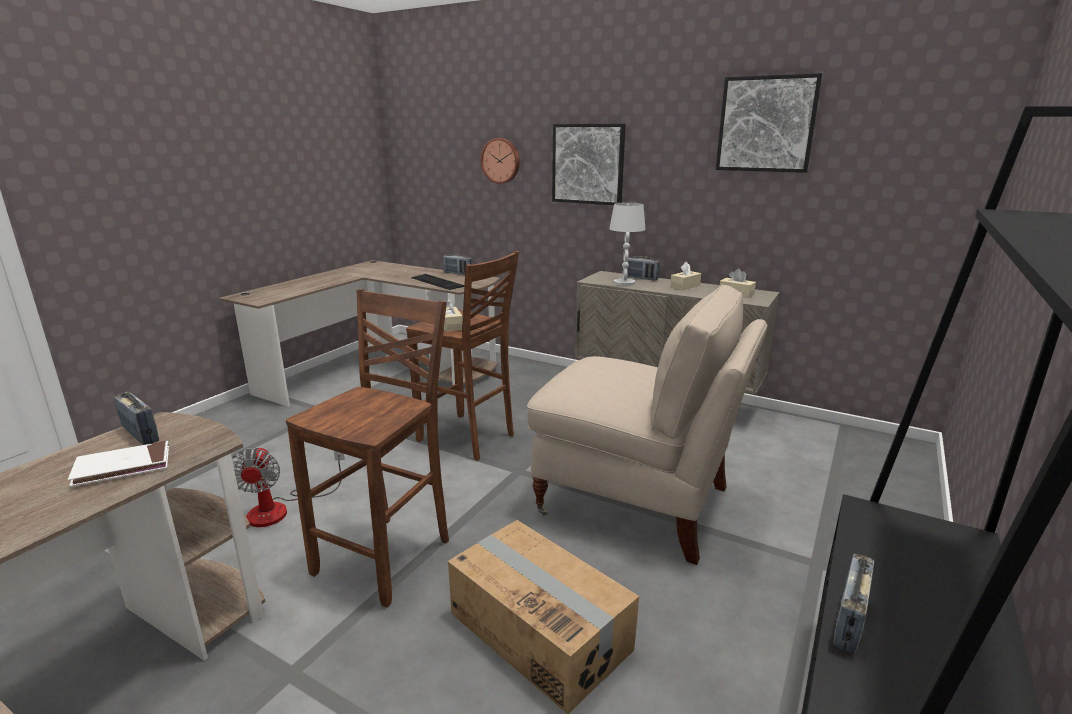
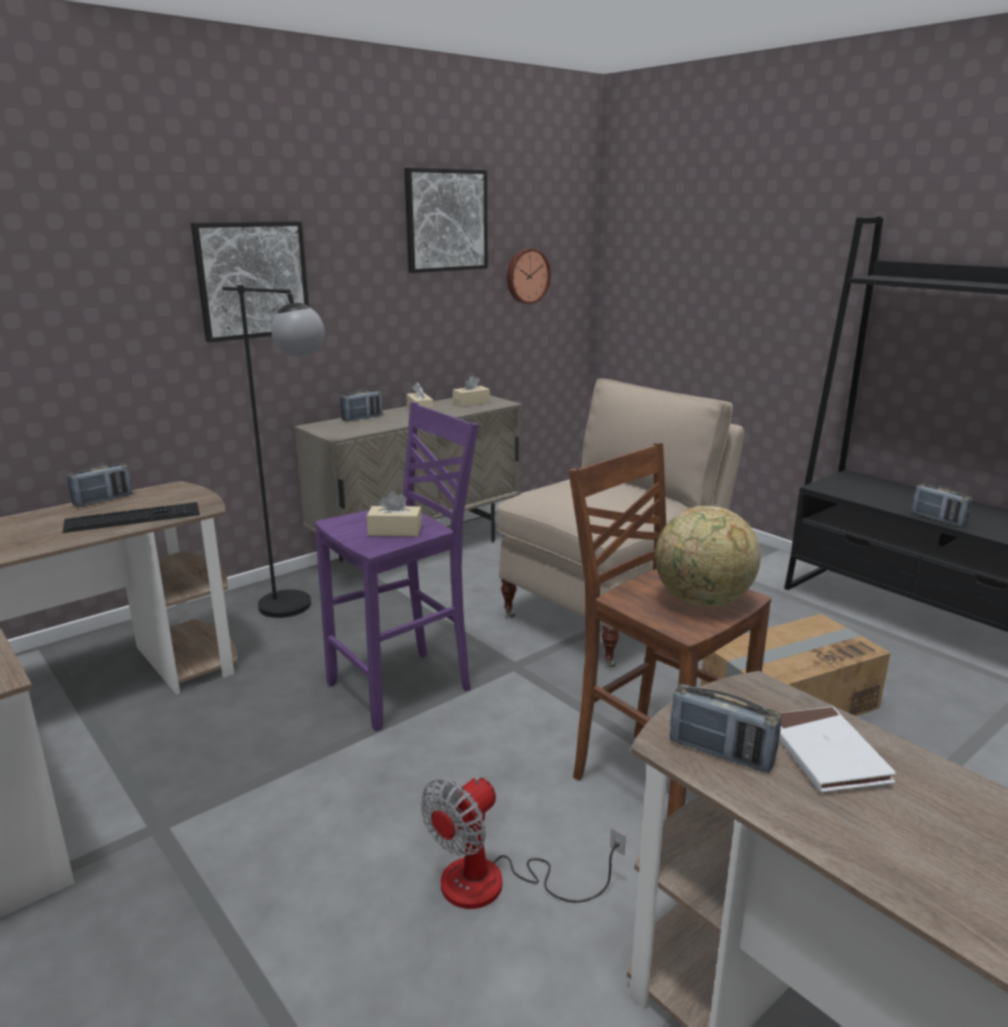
camera: 70 degrees left, 0 degrees up
(141, 435) = (720, 753): radio -> radio turned 120 degrees counterclockwise
(281, 509) = (496, 884): fan -> fan turned 120 degrees clockwise
(358, 419) = (702, 602): none -> globe
(468, 438) = (404, 687): brown stool -> purple stool
(501, 160) = (91, 288): wall clock -> wall clock (526, 276)
(542, 386) = (300, 609): none -> black floor lamp
(624, 283) = (372, 426): white table lamp -> none

